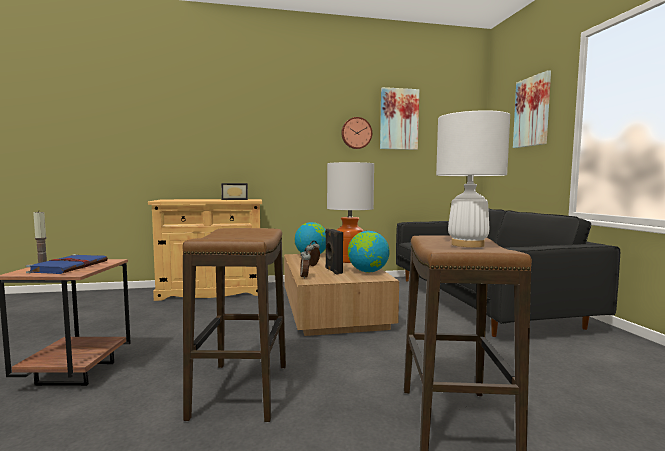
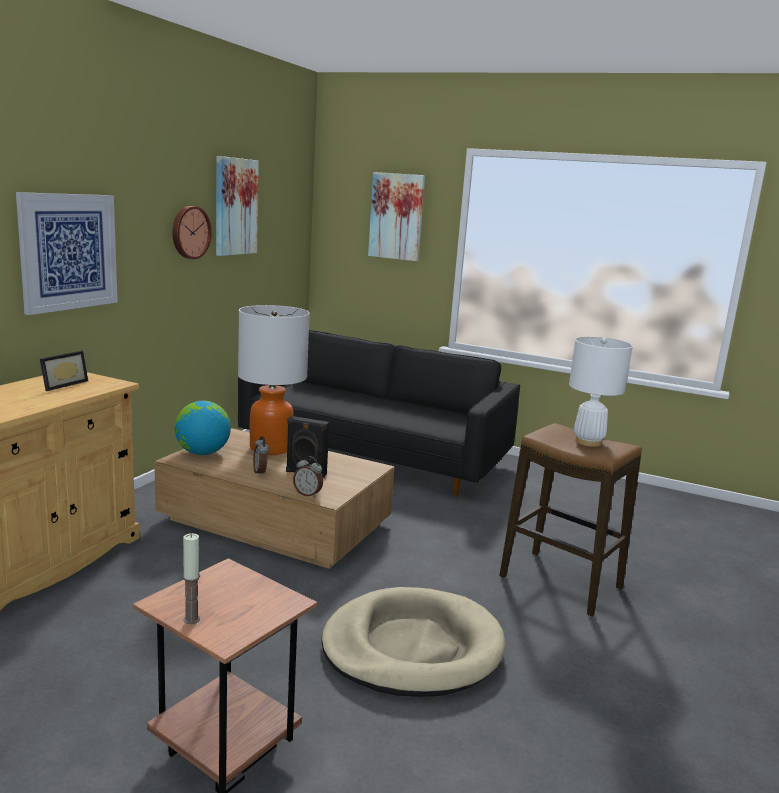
camera: 55 degrees left, 10 degrees up
(70, 267) = (234, 601): blue book -> none
(241, 390) = (412, 647): stool -> beige dog bed
(265, 138) = (69, 251): none -> picture
(367, 271) = (339, 462): globe -> none

